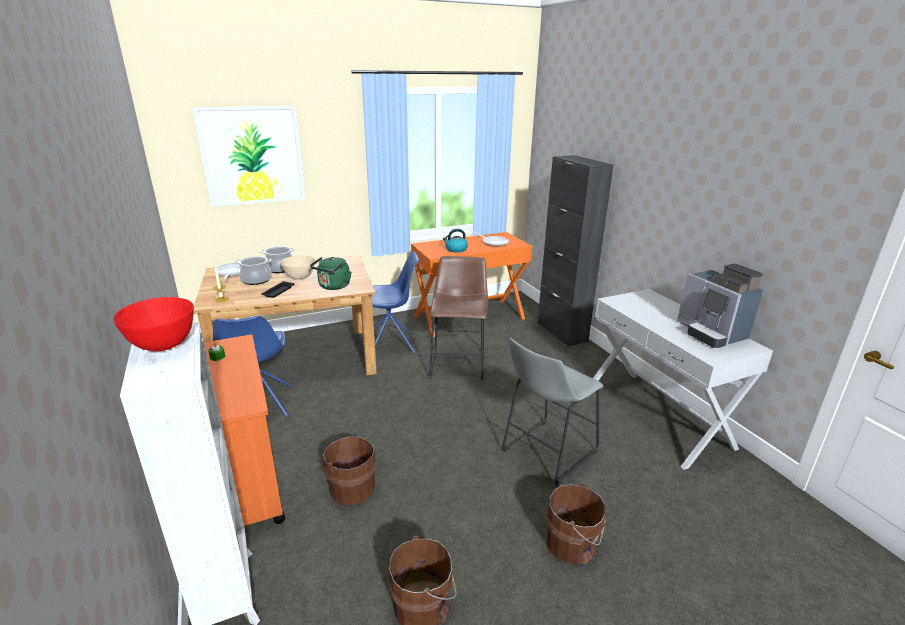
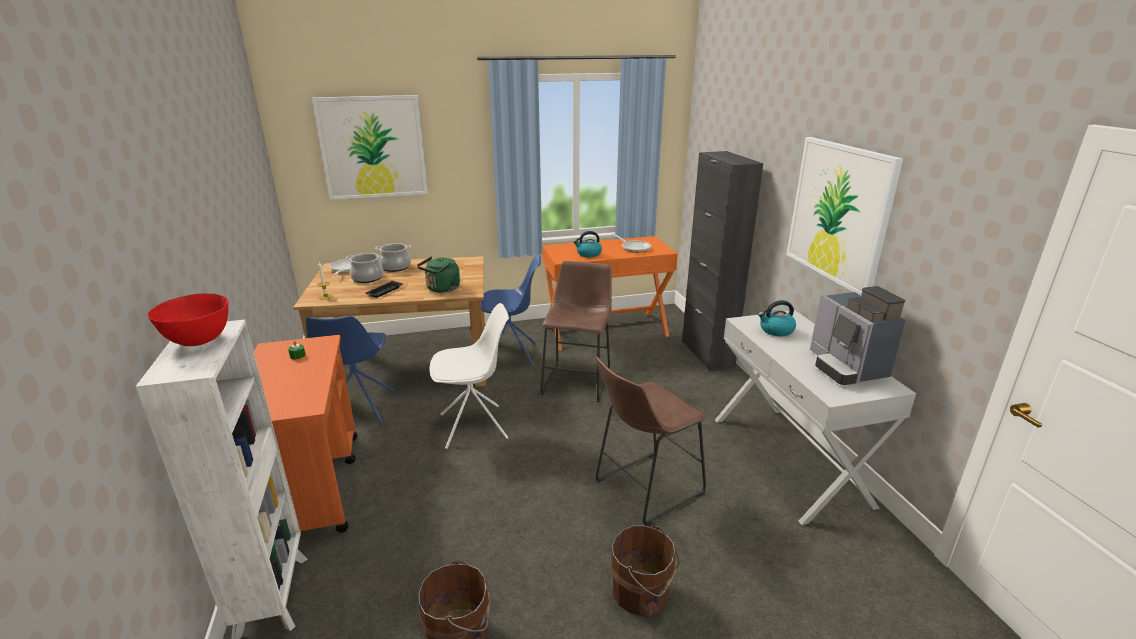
camera: 10 degrees right, 0 degrees up
(299, 278) = (411, 277): beige bowl -> none
(350, 487) = (423, 503): brown bucket -> none
(377, 411) = (475, 426): none -> white chair
(545, 453) = (644, 489): grey stool -> brown stool
(642, 306) = (776, 330): none -> kettle
(691, 204) = (839, 213): none -> picture

